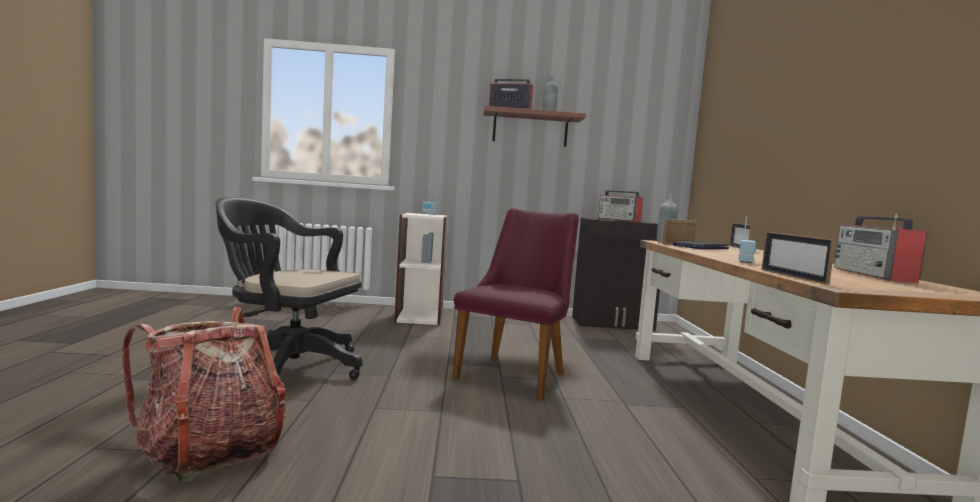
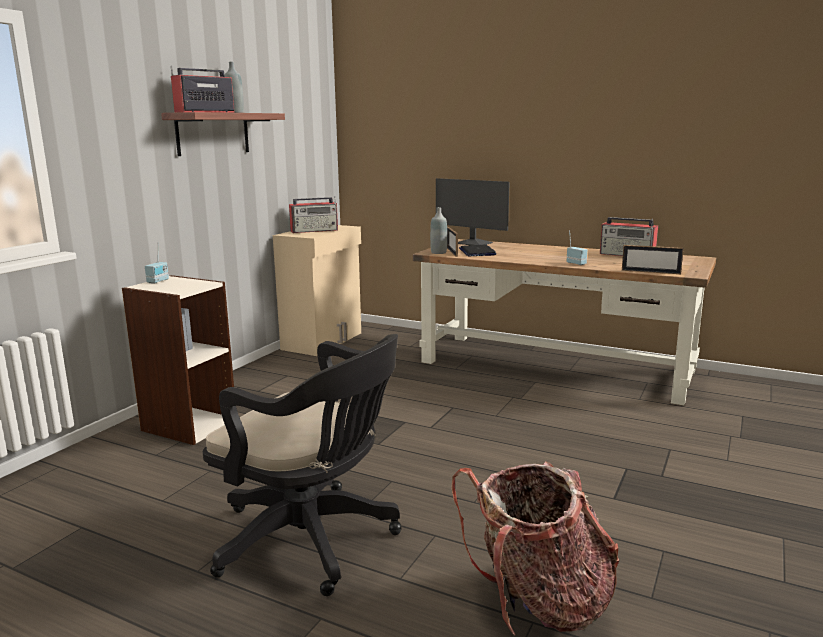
camera: 60 degrees left, 10 degrees up
(286, 366) = (313, 541): black office chair -> black office chair turned 105 degrees counterclockwise
(516, 373) = (428, 419): purple chair -> none
(613, 323) = (323, 341): black cabinet -> beige cabinet
(739, 248) = (473, 243): picture frame -> monitor

